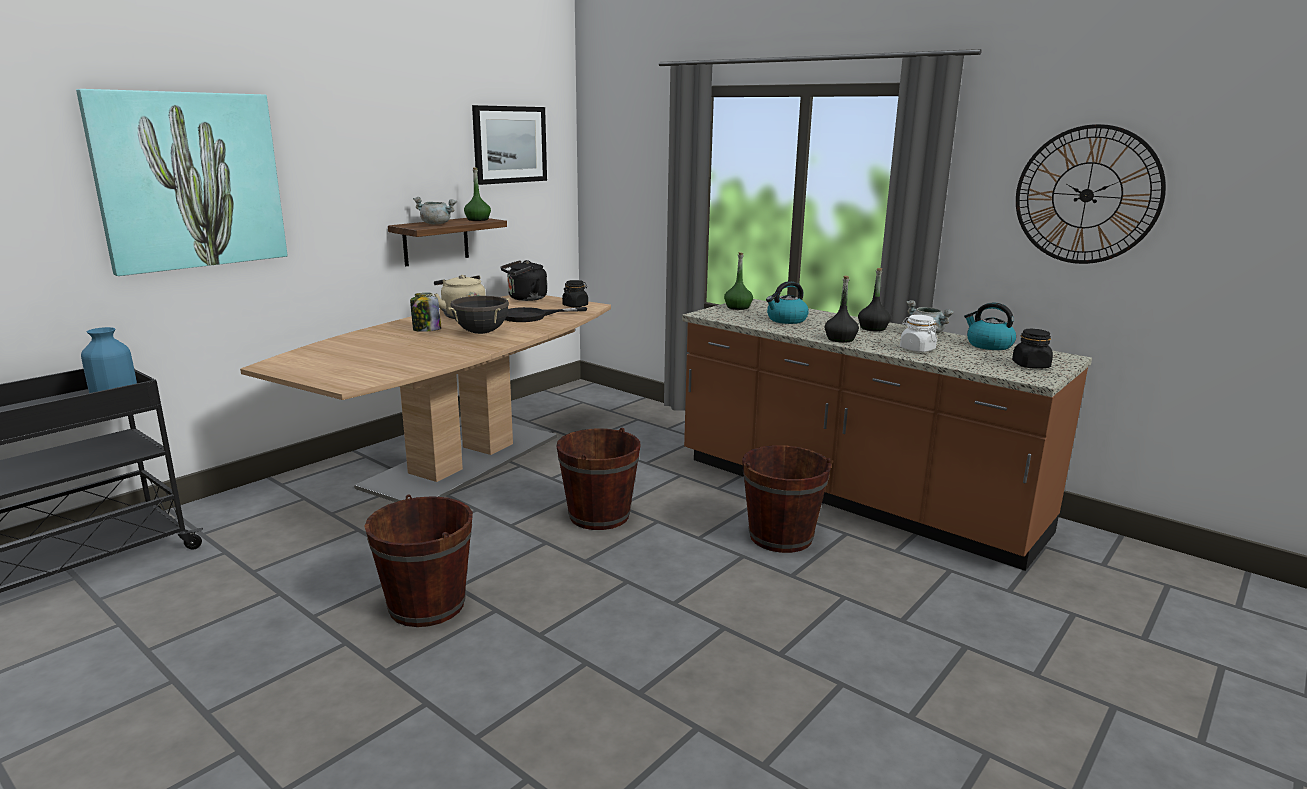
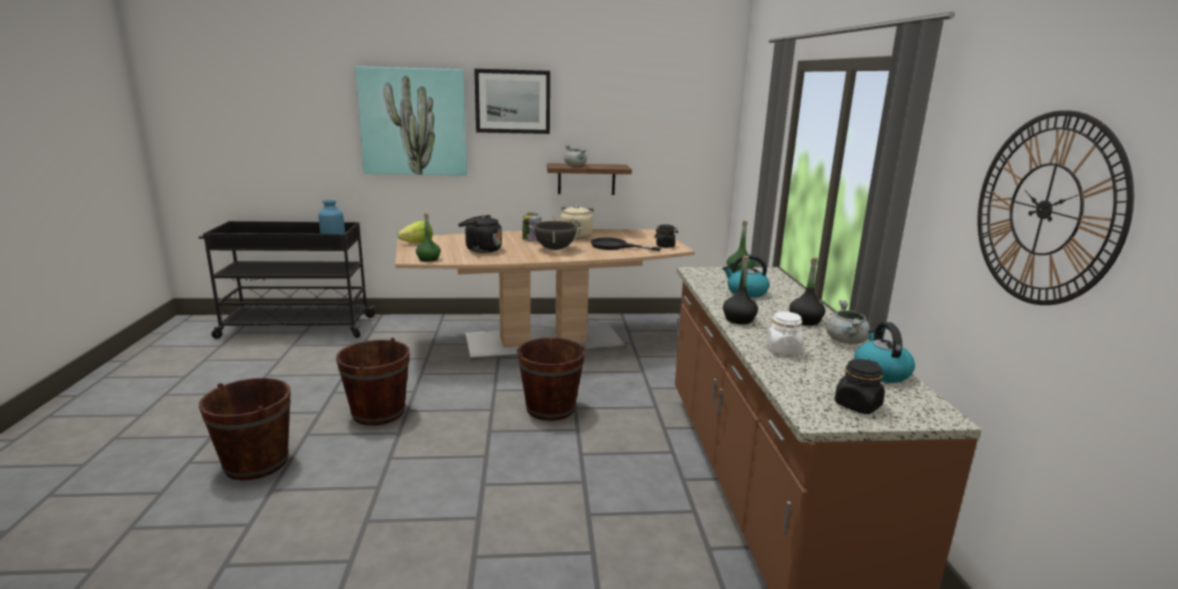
camera: 45 degrees right, 0 degrees up
(292, 366) = (418, 243): none -> lettuce
(478, 219) = (614, 166): green bottle -> green bottle (428, 259)
(509, 144) = (665, 109): picture -> picture (513, 101)
(525, 299) = (646, 234): black kettle -> black kettle (481, 250)
(780, 537) = (637, 484): brown bucket -> brown bucket (256, 463)

